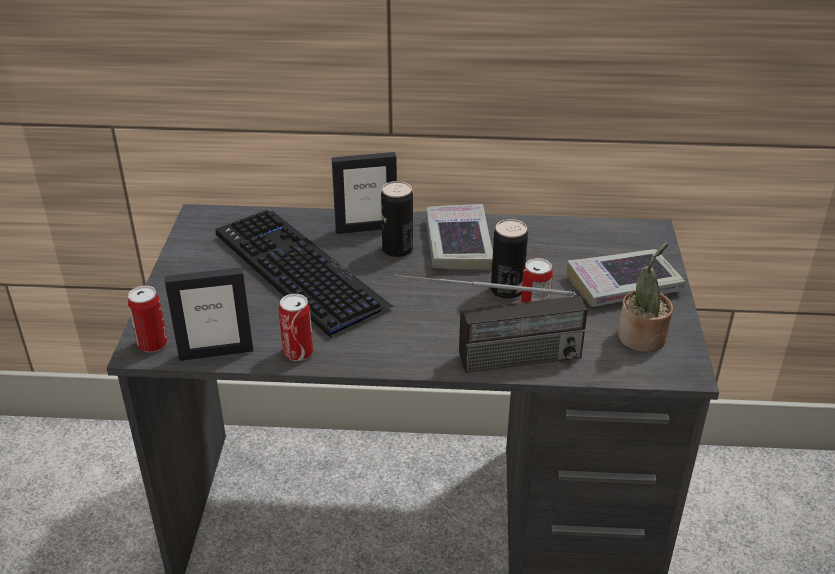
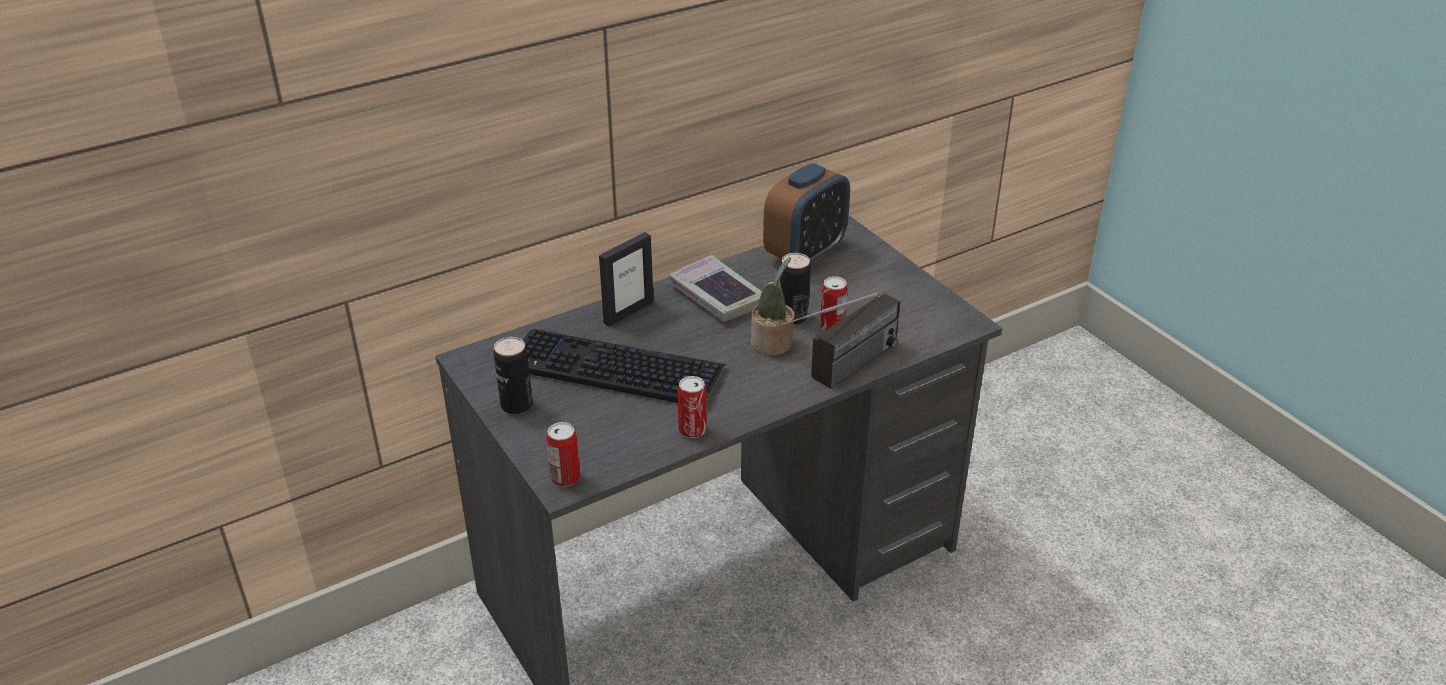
camera: 35 degrees left, 0 degrees up
(216, 352) = (627, 459): picture frame -> none
(397, 249) = (674, 319): can -> can (516, 405)
(585, 238) = (805, 253): none -> alarm clock
(623, 285) = (869, 279): book -> none
(642, 339) = (921, 313): potted plant -> potted plant (773, 345)

